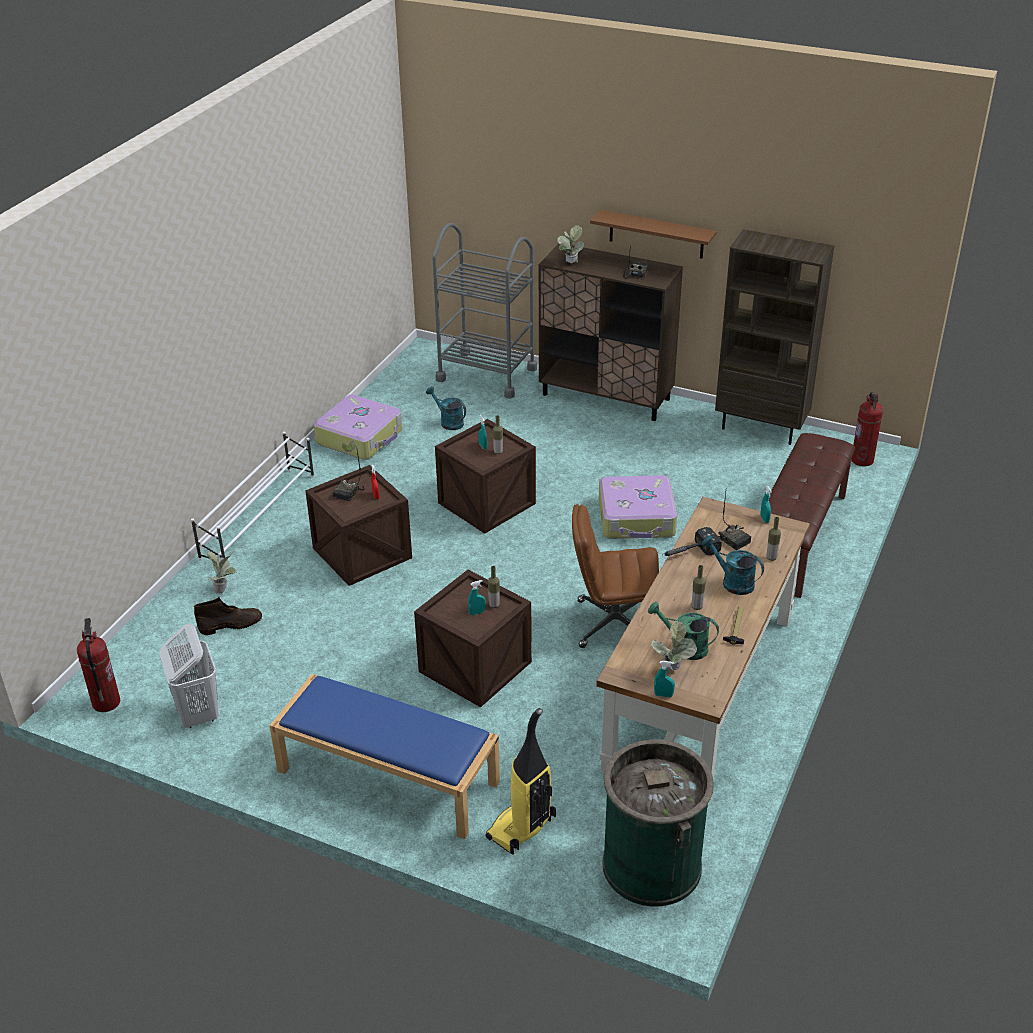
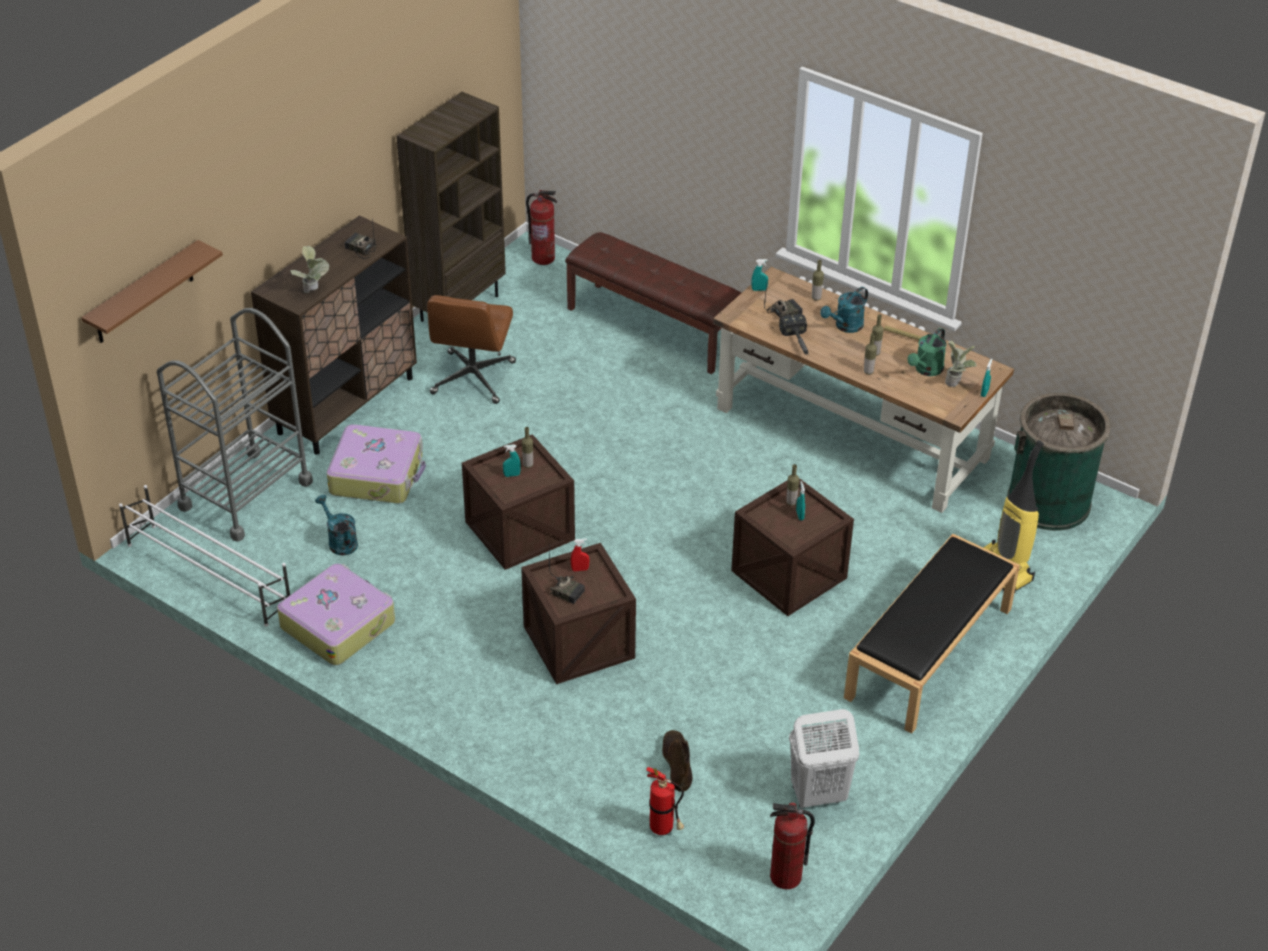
camera: 80 degrees left, 5 degrees up
(159, 626) = (664, 829): none -> fire extinguisher
(224, 589) = (610, 767): potted plant -> none
(259, 516) = (475, 730): white shoe rack -> white shoe rack (208, 574)
(386, 776) = (929, 654): blue bench -> black bench
(448, 422) = (339, 541): turquoise watering can -> turquoise watering can turned 90 degrees clockwise
(613, 624) = (748, 470): brown office chair -> brown office chair (473, 379)
(637, 518) = (586, 424): suitcase -> suitcase (378, 474)
(656, 234) = (326, 205): brown shelf -> brown shelf (143, 294)
(662, 604) = (868, 372): none -> bottle

